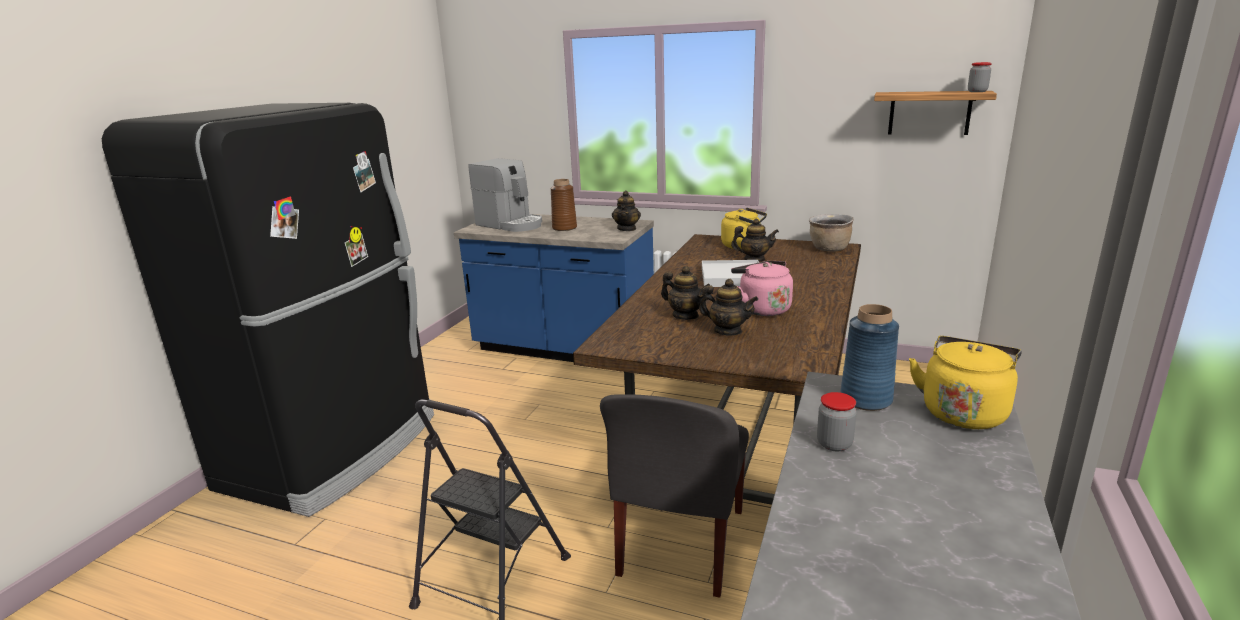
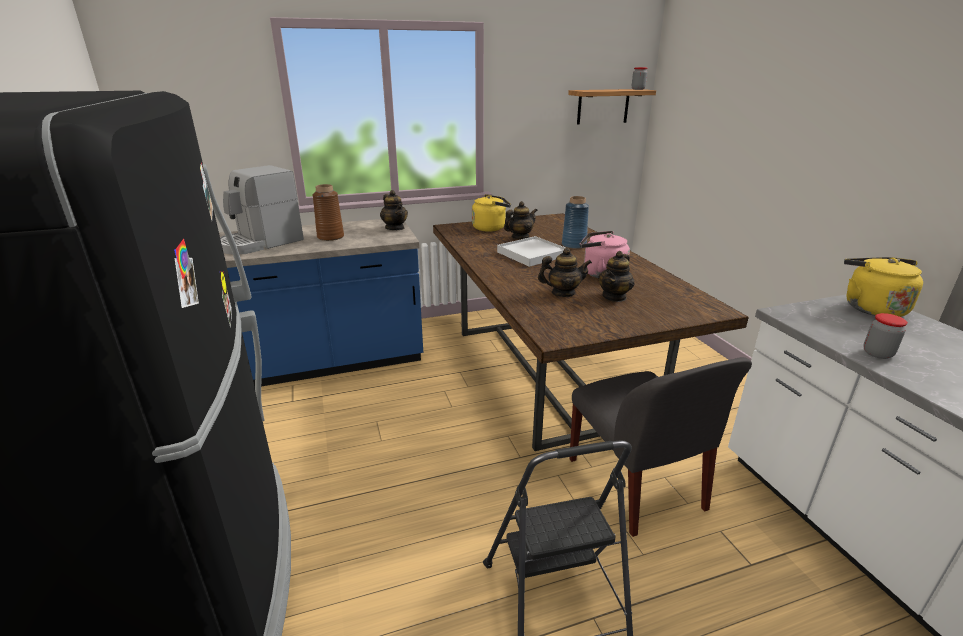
camera: 40 degrees left, 5 degrees up
(511, 224) = (261, 243): coffee machine -> coffee machine turned 135 degrees clockwise
(727, 331) = (614, 297): teapot -> teapot turned 135 degrees clockwise
(829, 249) = (553, 220): brown cooking pot -> none
(866, 399) = (822, 317): blue vase -> blue vase (573, 245)

